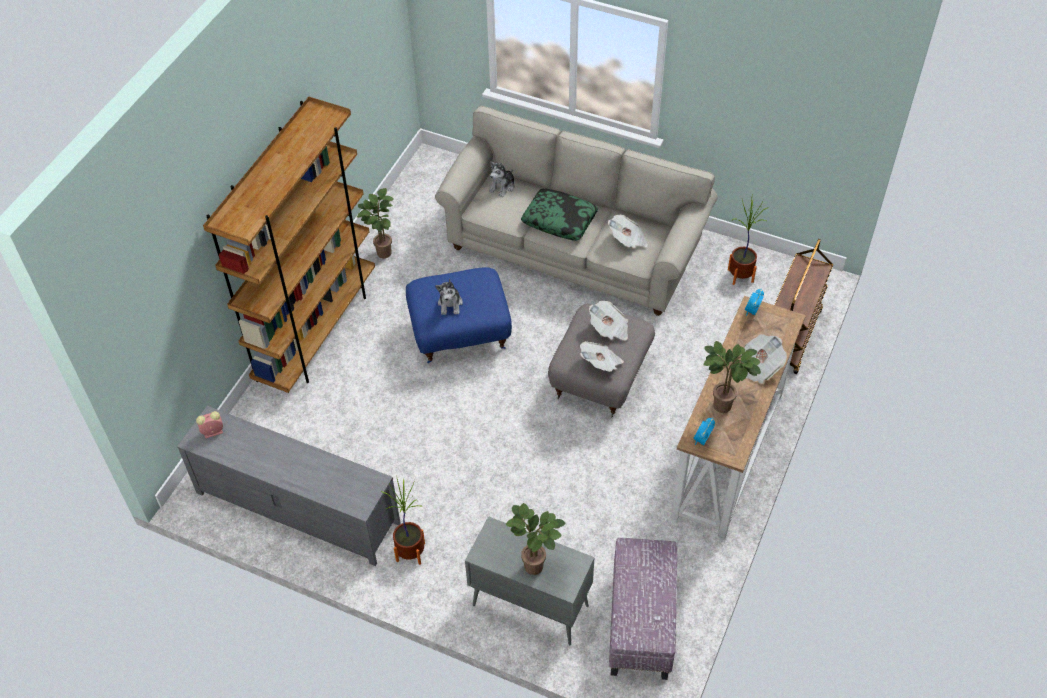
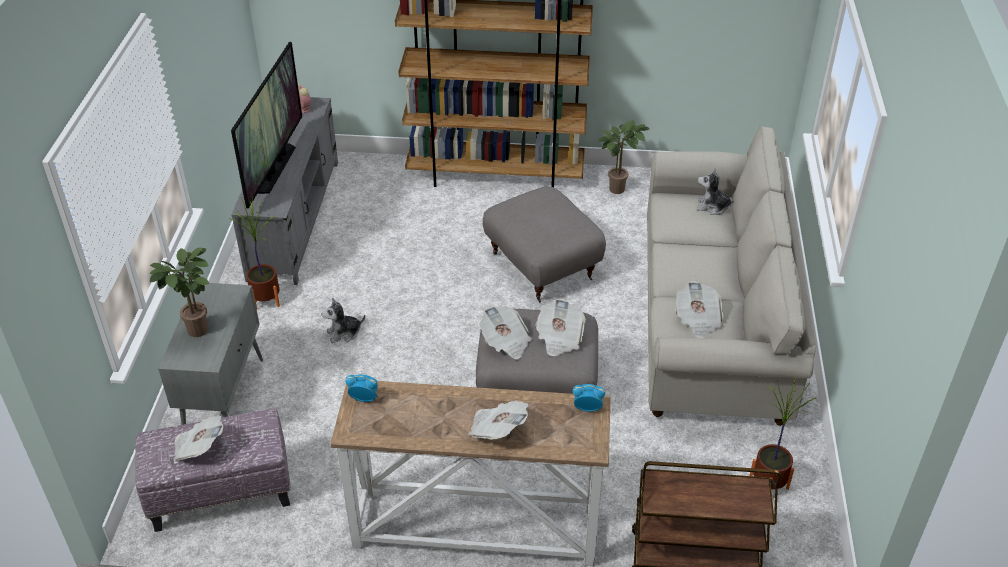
camera: 70 degrees right, 10 degrees down
(308, 473) = (274, 169): none -> television
(450, 304) = (531, 215): plush toy -> plush toy (344, 333)
(460, 332) = (543, 265): blue ottoman -> grey ottoman
(559, 220) = (695, 261): pillow -> none
(648, 598) = (199, 447): none -> newspaper
(725, 405) = (424, 410): potted plant -> none

